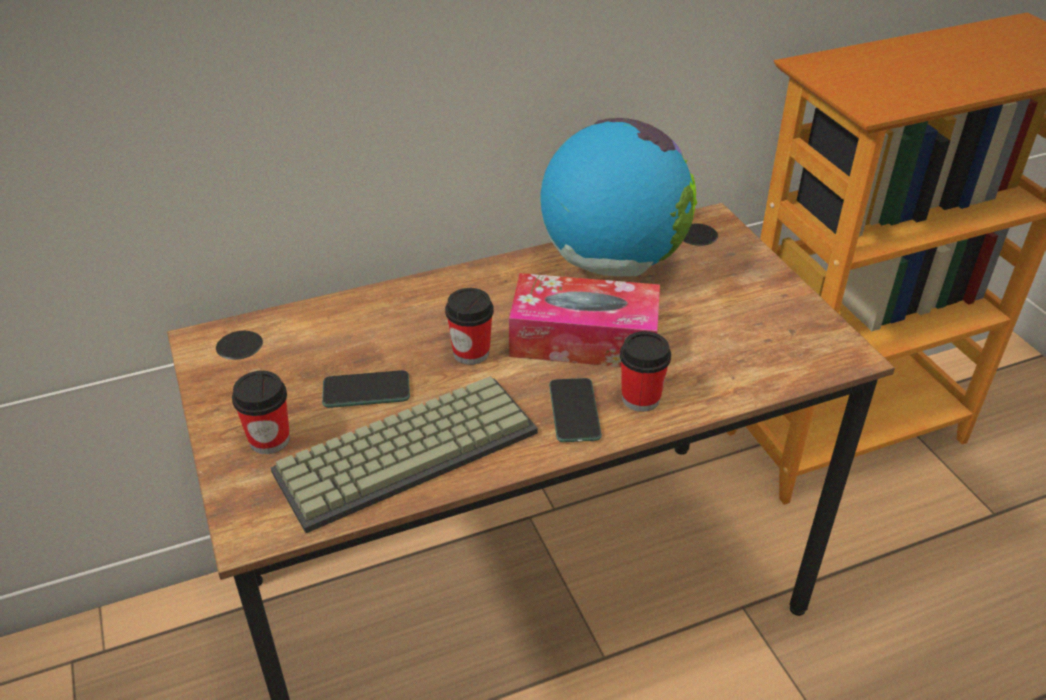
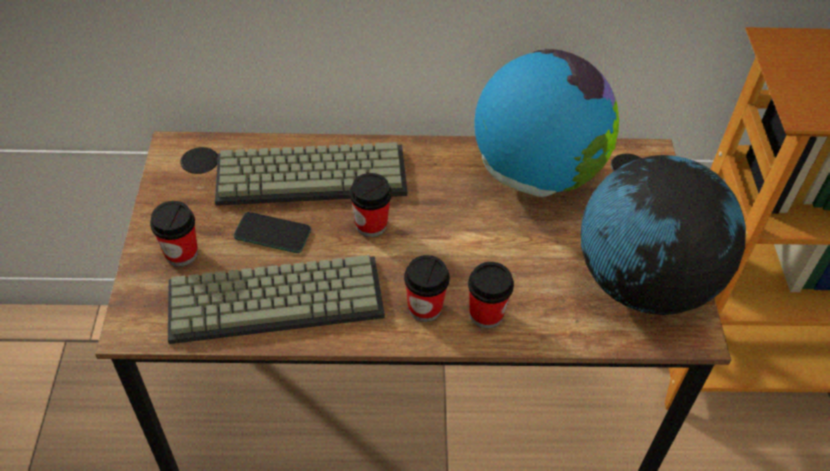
camera: 20 degrees right, 10 degrees up
(379, 322) = (313, 173): none -> keyboard
(574, 411) = (425, 308): phone -> cup
(584, 339) = (469, 242): tissue box -> none
(773, 326) = (642, 282): none -> globe

